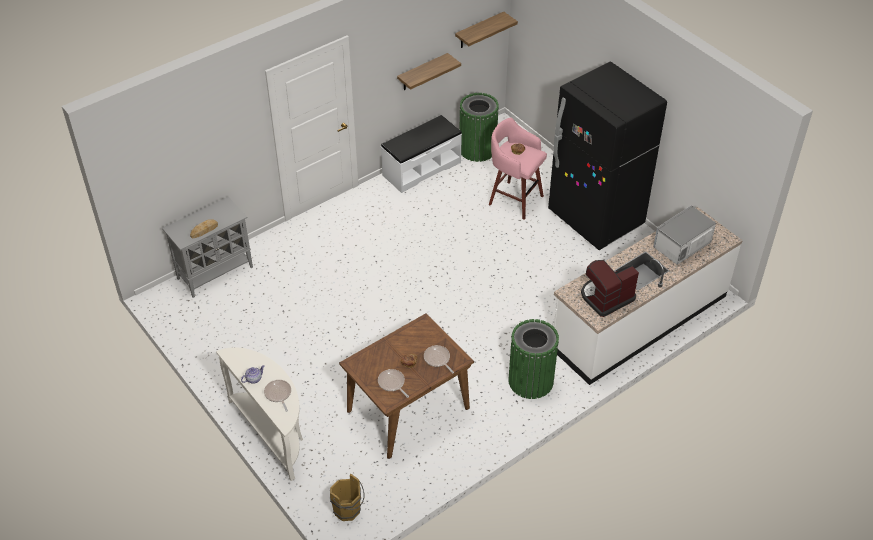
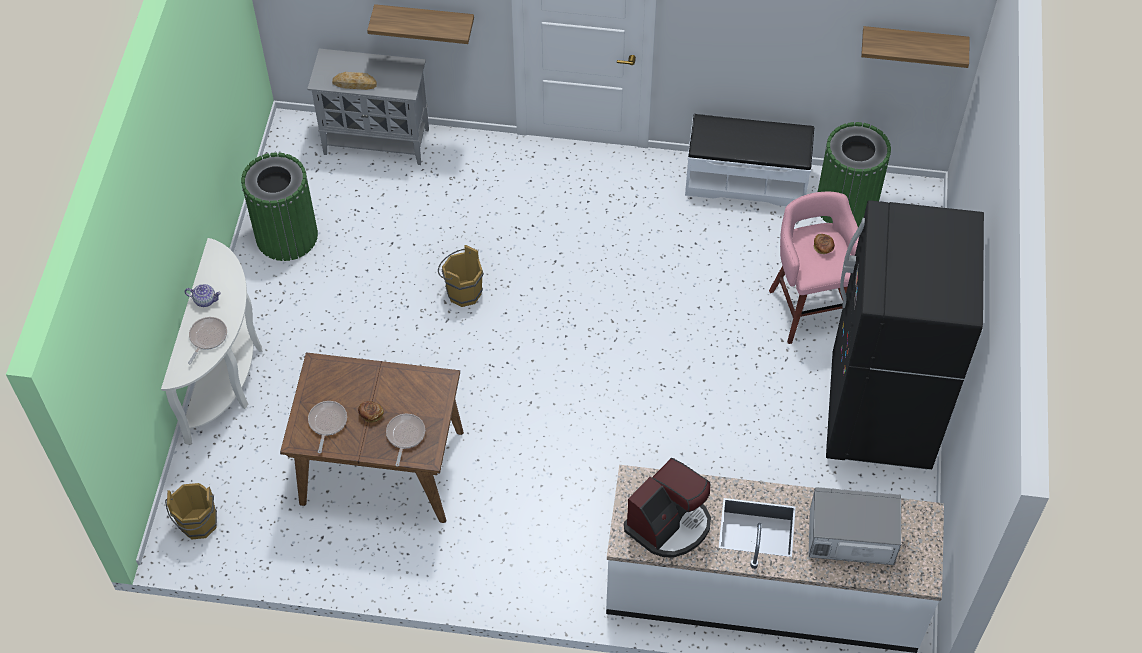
camera: 45 degrees right, 10 degrees up
(347, 306) = (461, 291): none -> brown bucket
(422, 72) = (790, 53): shelf -> shelf (425, 20)
(530, 381) = (547, 550): green trash can -> green trash can (286, 235)
(606, 297) = (669, 524): coffee machine -> coffee machine turned 120 degrees clockwise

